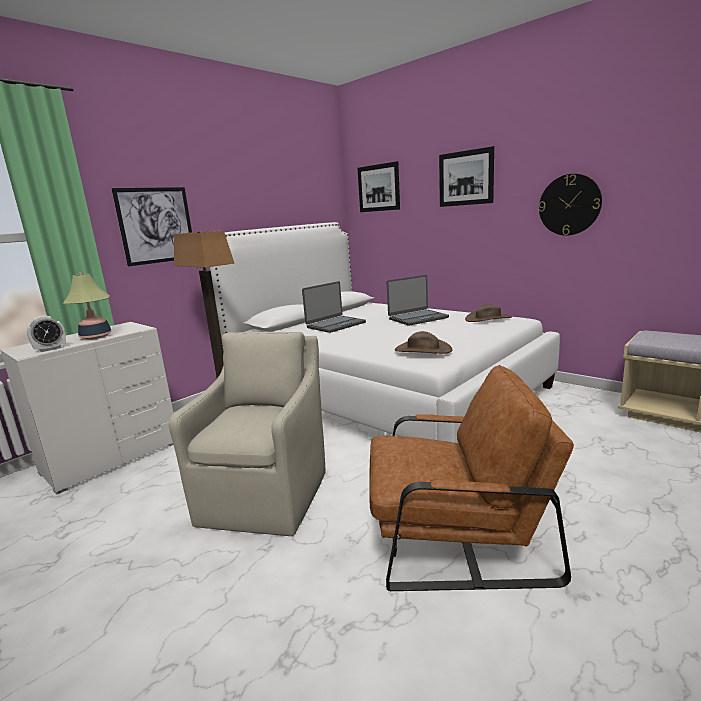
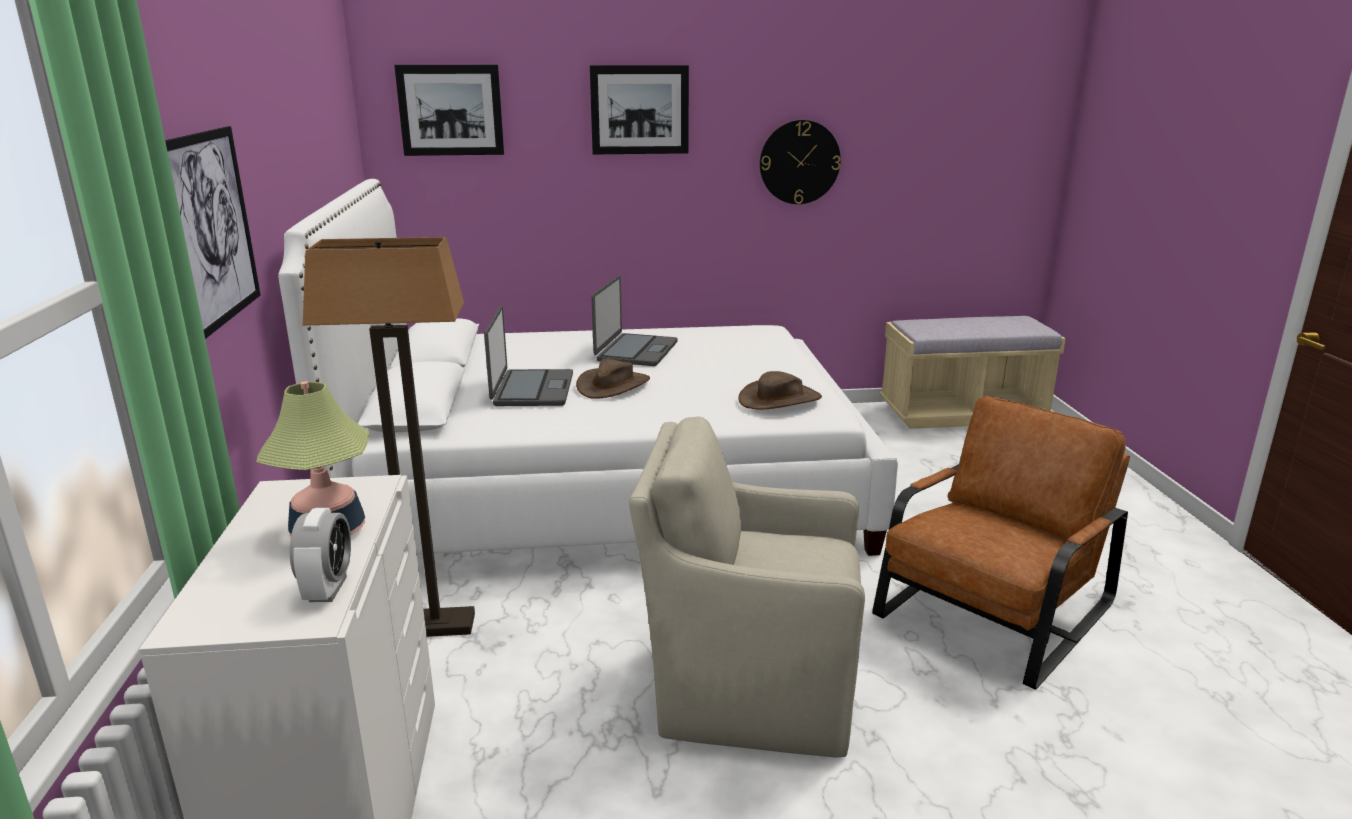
camera: 50 degrees left, 5 degrees up
(267, 494) = (748, 688): beige armchair -> beige armchair turned 45 degrees counterclockwise
(488, 319) = (729, 334): brown hat -> brown hat (613, 385)

